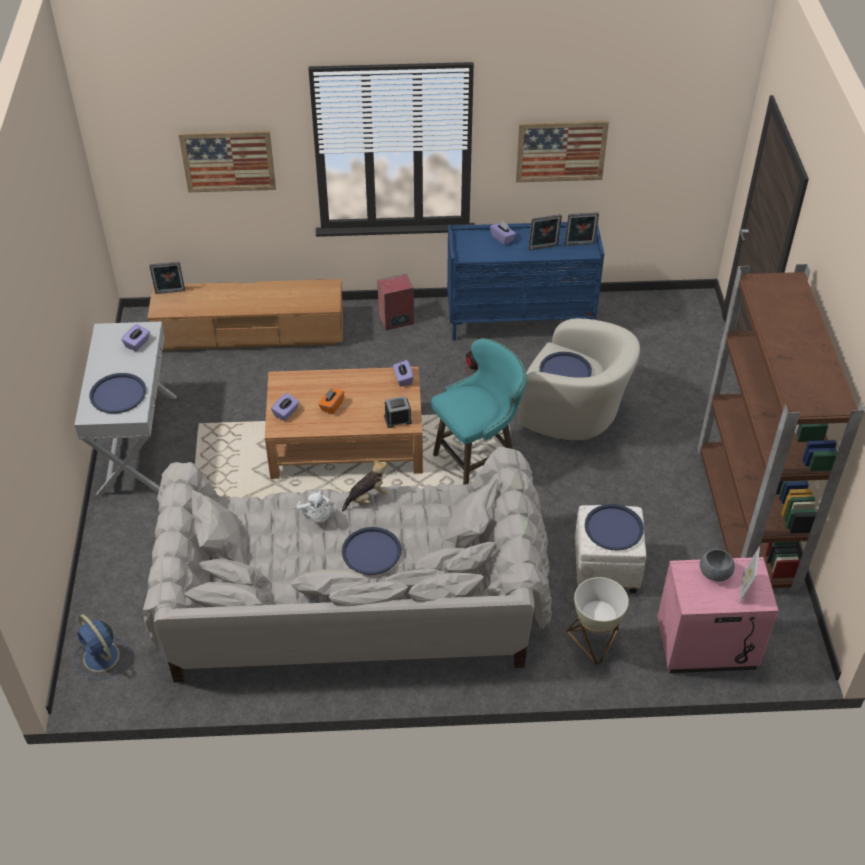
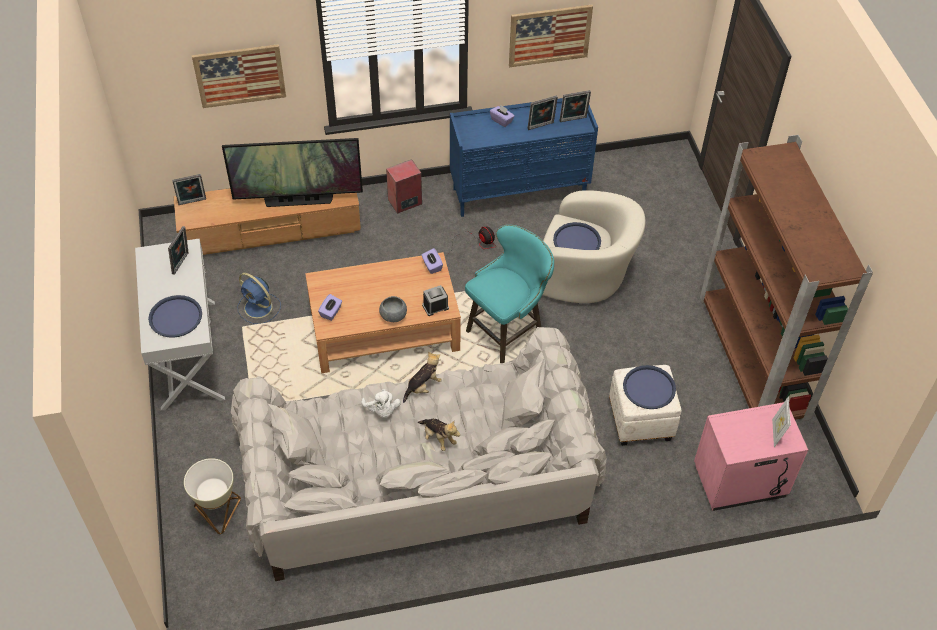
camera: 10 degrees left, 5 degrees up
(102, 658) = (203, 567): blue fan -> blue fan (259, 308)
(137, 344) = (182, 264): purple tissue box -> picture frame
(279, 301) = (298, 200): none -> television
(331, 406) = (372, 300): orange tissue box -> none
(371, 552) = (438, 438): blue tray -> plush toy
(593, 642) = (642, 491): planter -> planter (218, 514)
(715, 573) = (748, 422): grey bowl -> grey bowl (393, 316)

